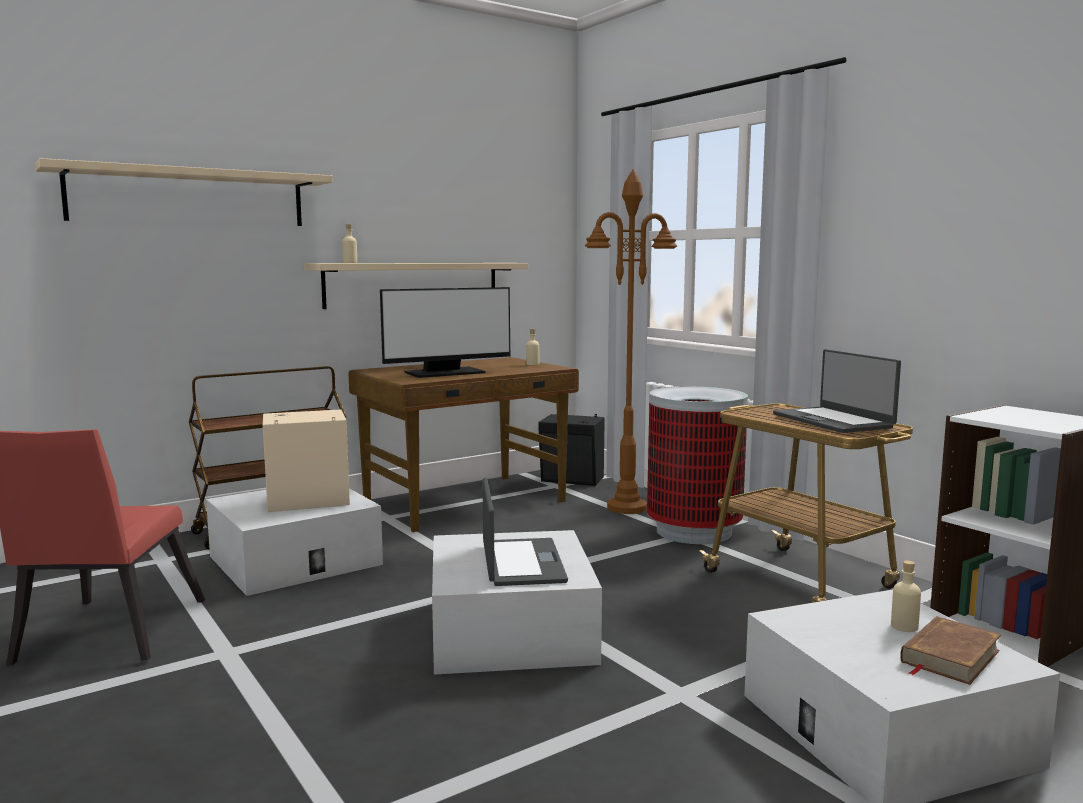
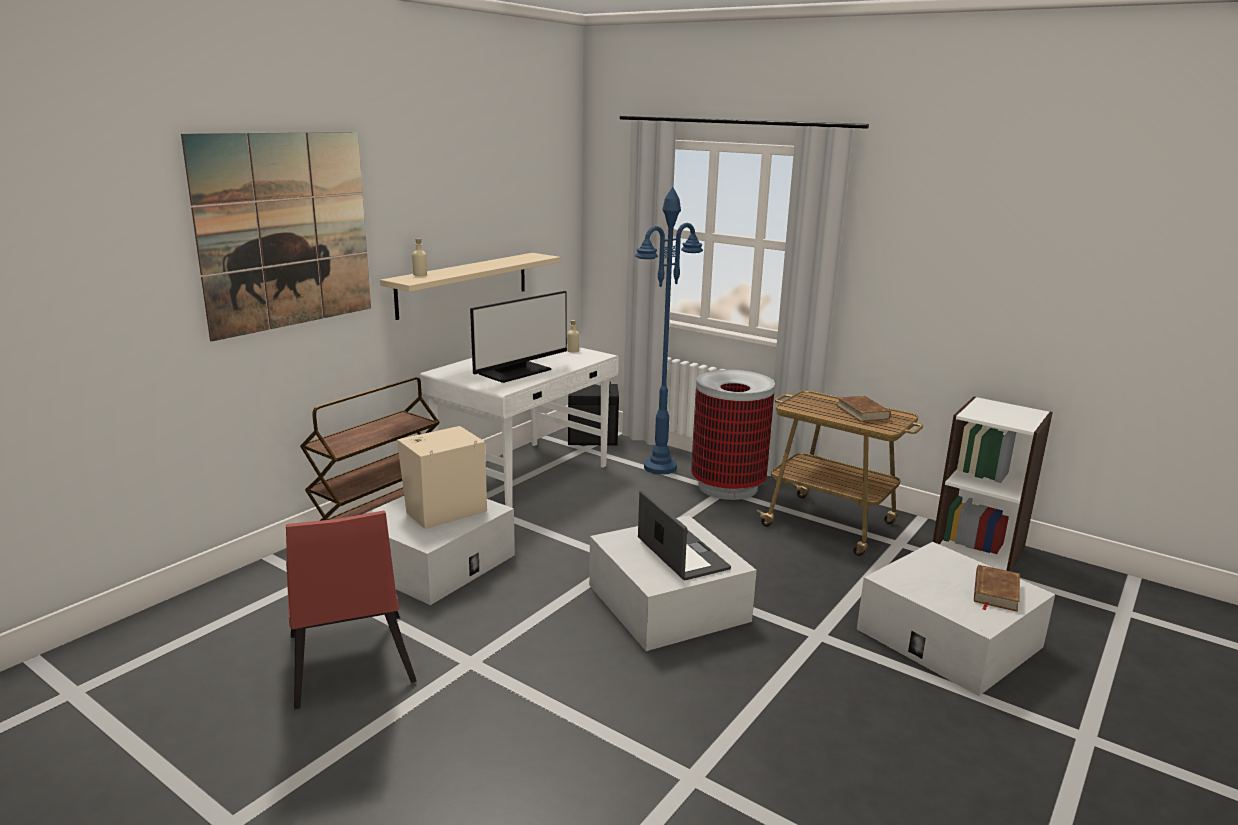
camera: 20 degrees left, 10 degrees up
(189, 197) = (285, 231): beige shelf -> picture
(467, 502) = (525, 477): brown desk -> white desk
(627, 507) = (660, 467): brown floor lamp -> blue floor lamp
(833, 421) = (862, 412): laptop -> brown book
(904, 626) = (958, 572): beige bottle -> none

